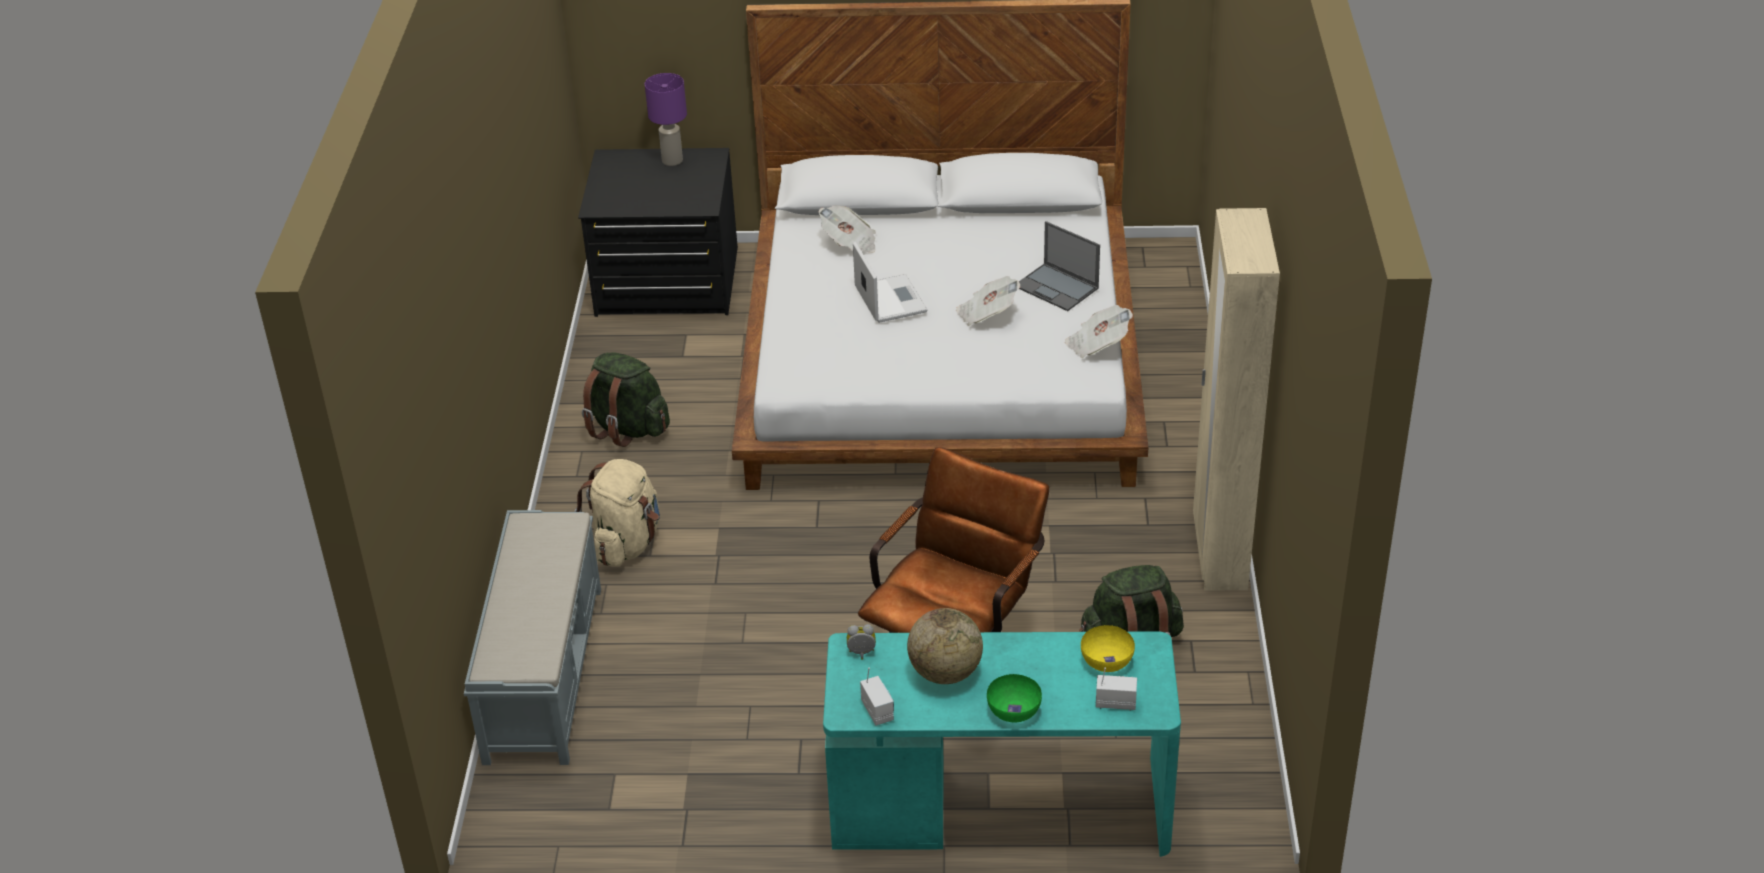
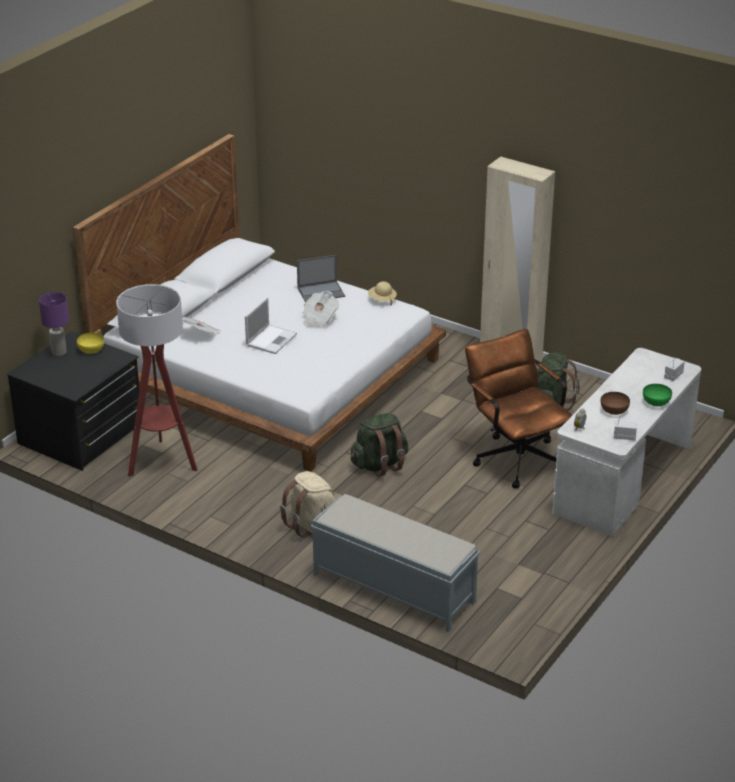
camera: 60 degrees left, 5 degrees down
(627, 428) = (208, 493): green backpack -> green backpack (379, 464)
(663, 364) = (162, 462): none -> floor lamp
(889, 299) = (271, 339): laptop -> laptop turned 105 degrees clockwise
(945, 673) = (614, 410): globe -> brown bowl
(999, 807) = (623, 479): turquoise desk -> white desk
(1097, 345) = (382, 299): newspaper -> beige hat
(1106, 660) = (643, 368): yellow bowl -> yellow bowl (91, 350)

